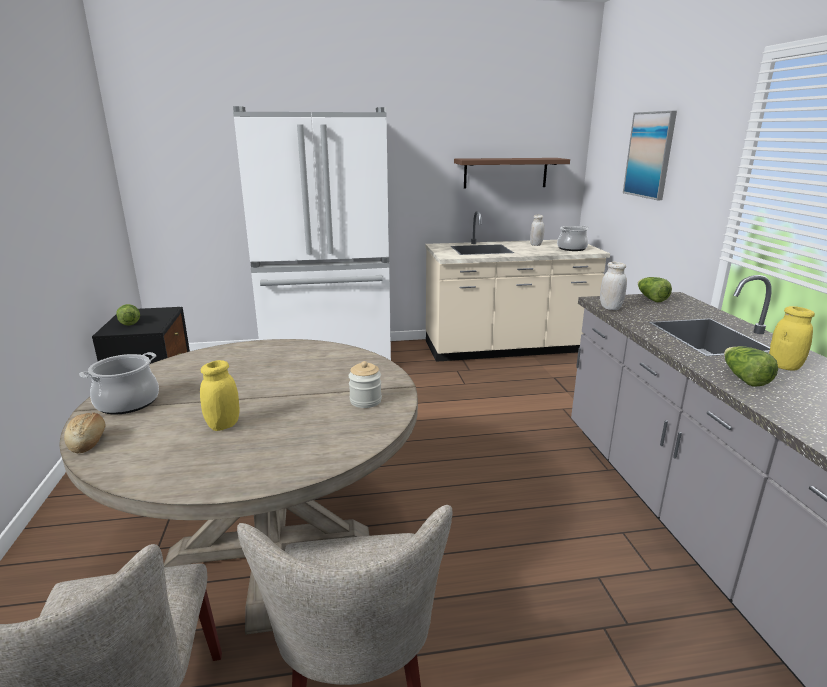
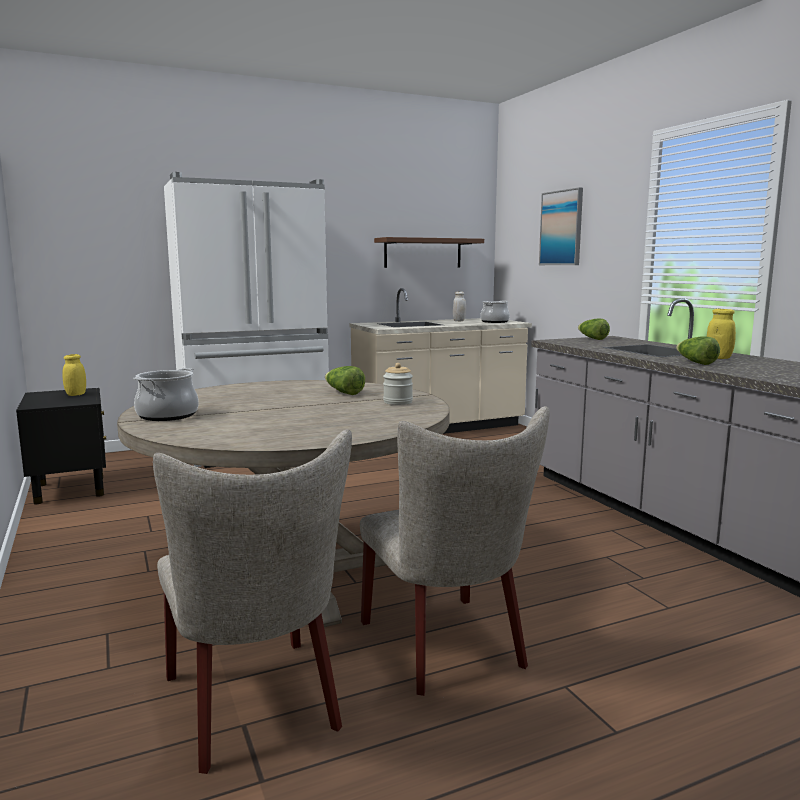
camera: 15 degrees left, 10 degrees down
(88, 441) = (163, 433): bread -> none
(129, 322) = (49, 399): lettuce -> lettuce (343, 393)
(223, 425) = (284, 418): yellow jar -> yellow jar (76, 394)
(610, 308) = (564, 343): white jar -> none

